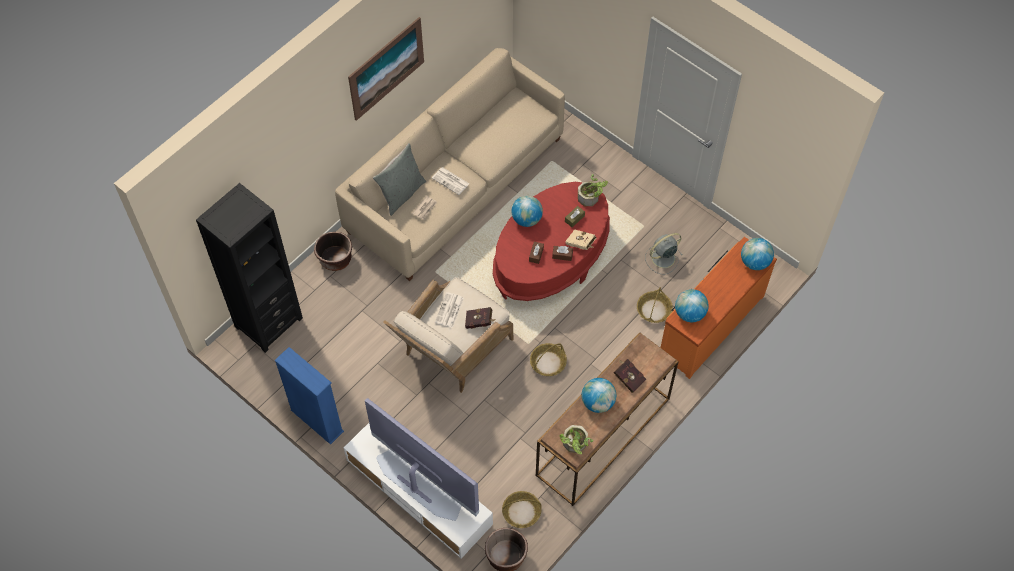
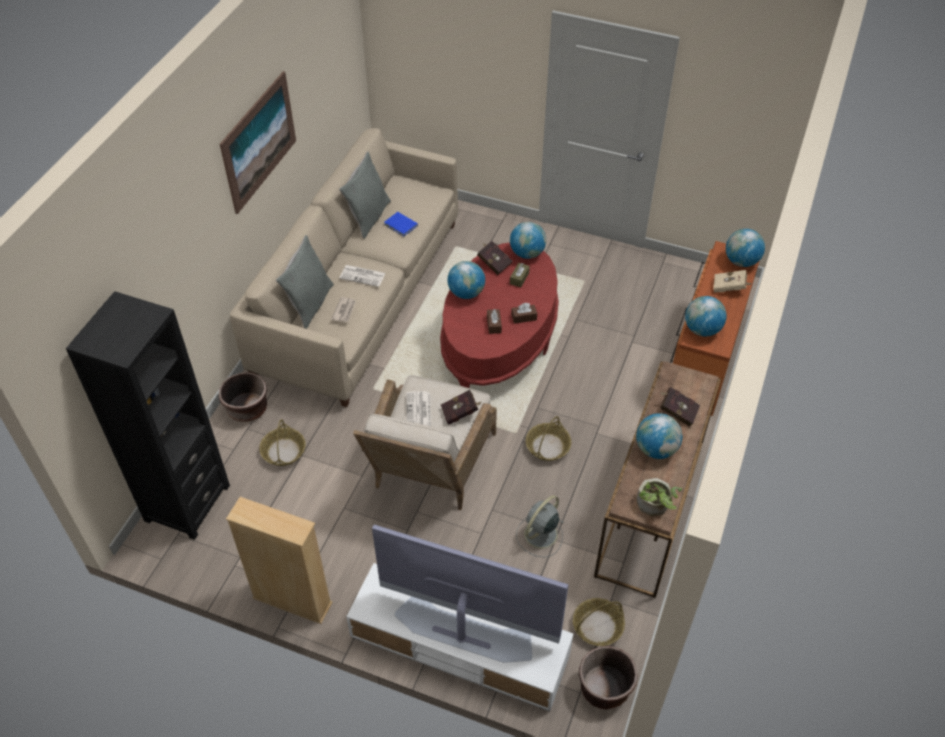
camera: 20 degrees left, 10 degrees down
(317, 421) = (292, 601): blue bookcase -> beige bookcase
(476, 125) = (368, 217): none -> grey pillow
(498, 142) = (401, 225): none -> blue book
(560, 198) = (493, 263): none -> red book
(581, 244) = (539, 301): beige book -> beige book (730, 288)
(591, 197) = (527, 253): potted plant -> globe
(654, 310) = (637, 358): basket -> basket (283, 451)
(662, 258) = (619, 306): grey fan -> grey fan (539, 535)

